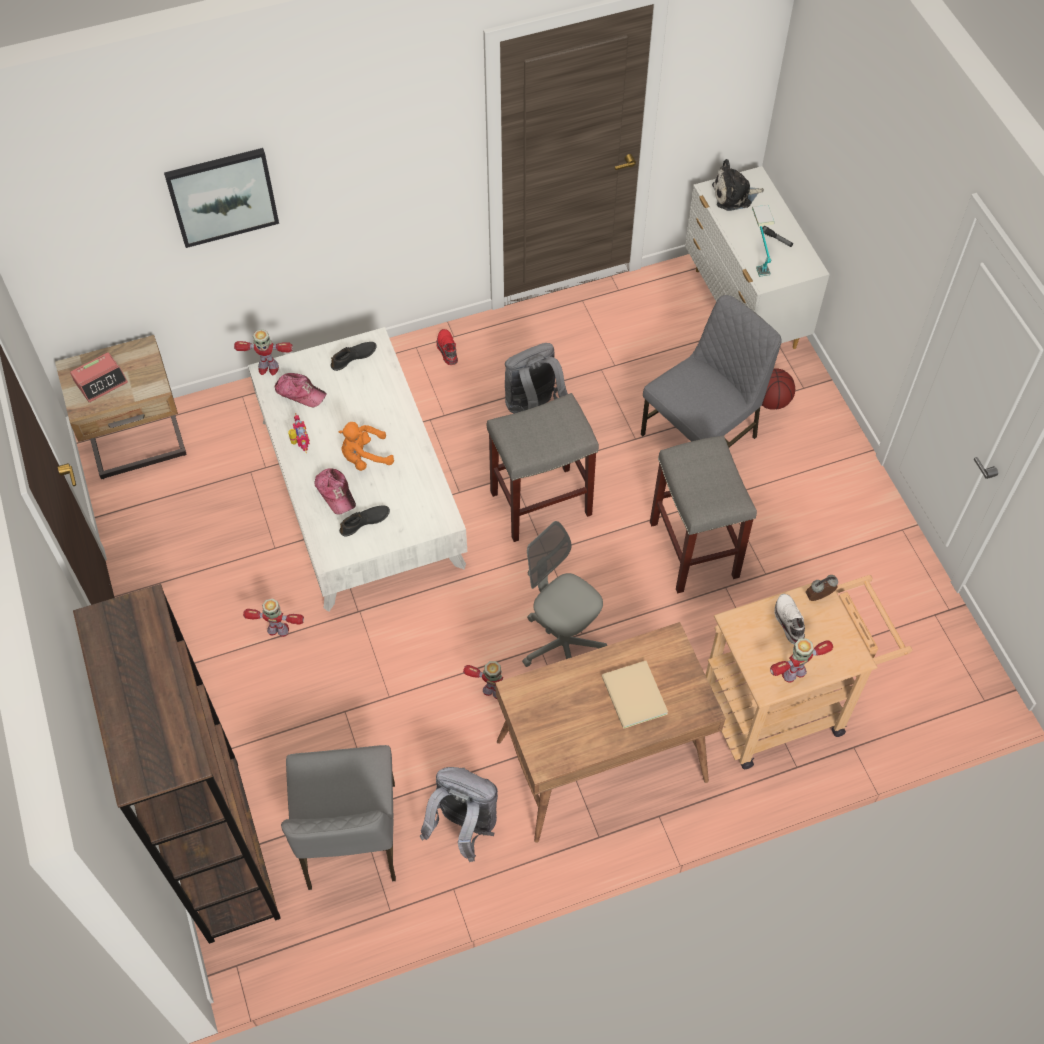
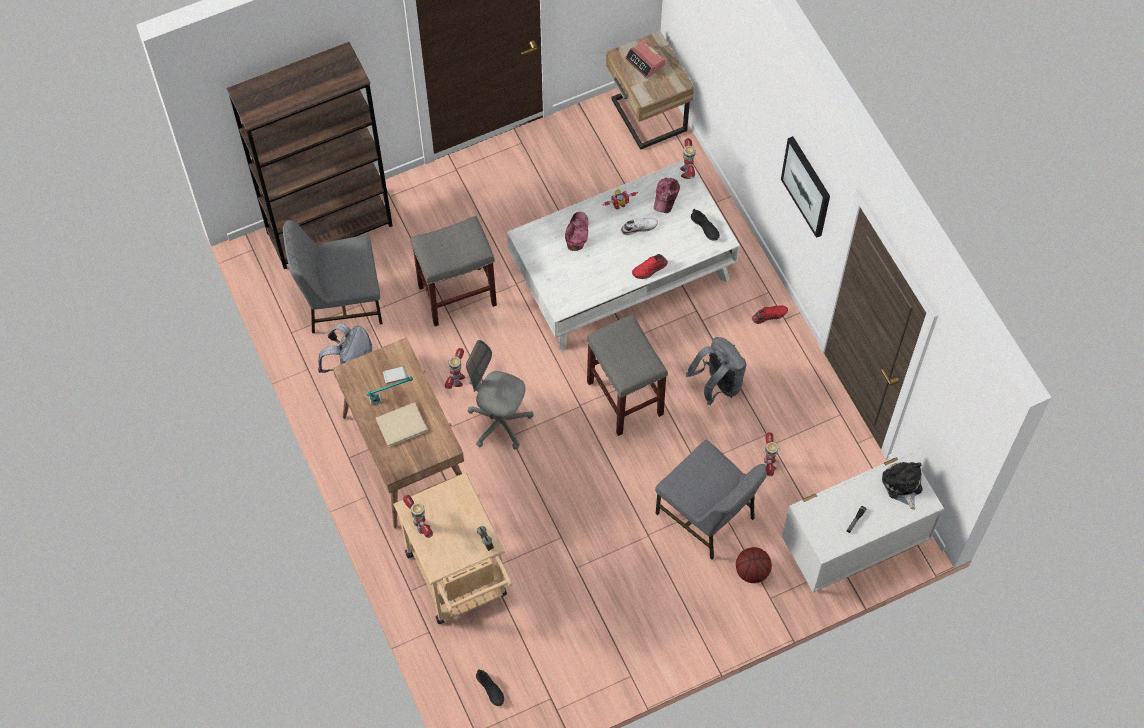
camera: 85 degrees right, 5 degrees up
(222, 196) = (741, 74): picture -> picture (807, 186)
(278, 630) = (495, 235): toy robot -> toy robot (769, 464)
(335, 493) = (577, 233): cap -> cap turned 135 degrees clockwise
(364, 457) = (611, 247): orange plush toy -> none
(365, 522) = (553, 255): black shoe -> black shoe (490, 689)
(404, 419) = (649, 270): none -> red shoe
(562, 644) = (499, 422): grey office chair -> grey office chair turned 105 degrees counterclockwise
(695, 550) = (593, 514): grey stool -> grey stool (456, 296)
(758, 257) = (832, 505): table lamp -> table lamp (391, 396)
(788, 622) = (463, 522): white shoe -> white shoe (639, 227)

